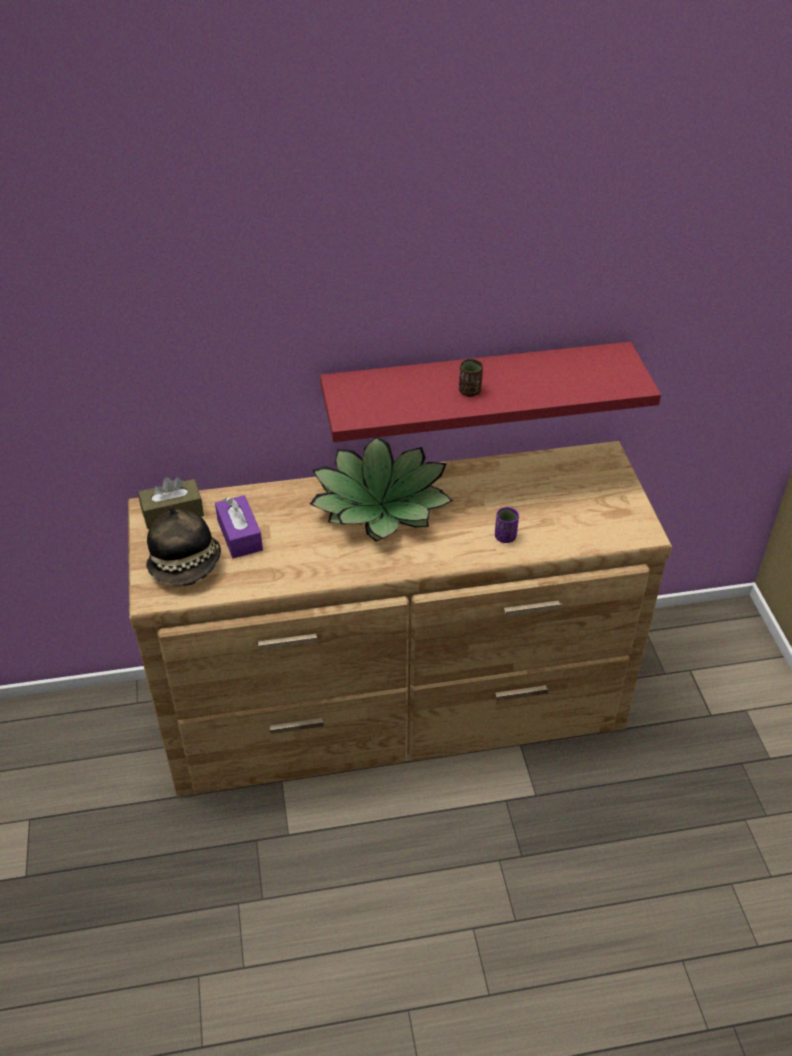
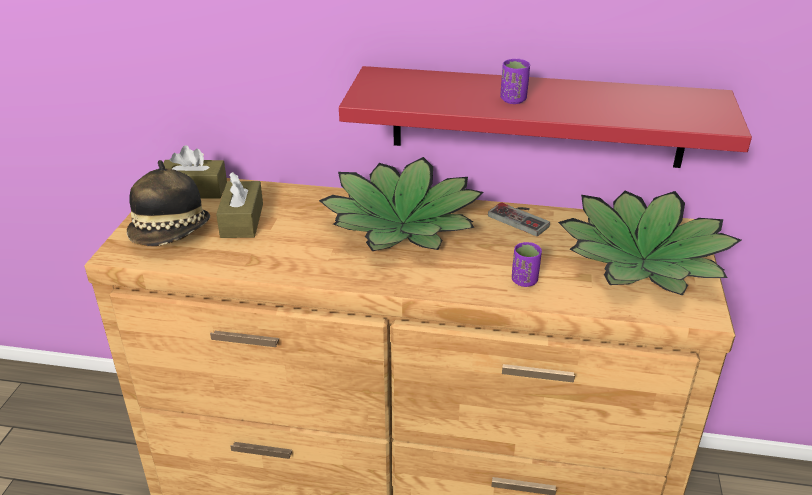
camera: 20 degrees right, 10 degrees down
(240, 535) = (242, 220): purple tissue box -> brown tissue box
(469, 391) = (513, 100): brown cup -> purple cup
(476, 474) = (522, 218): none -> game controller
(586, 493) = (644, 259): none -> potted plant

